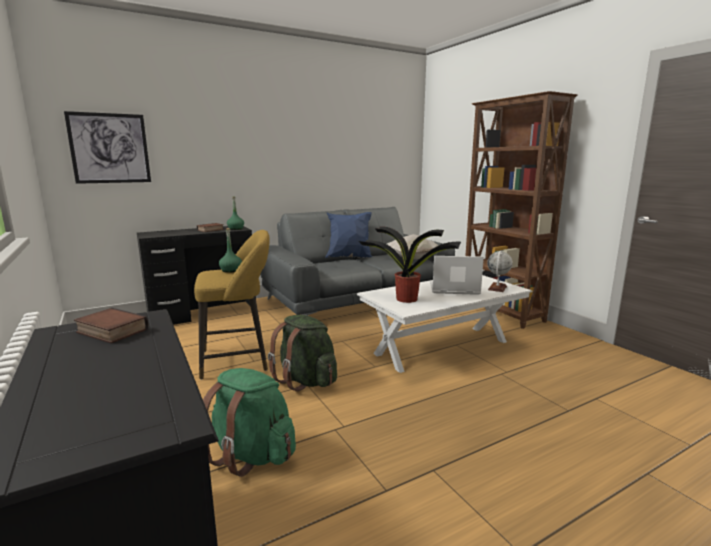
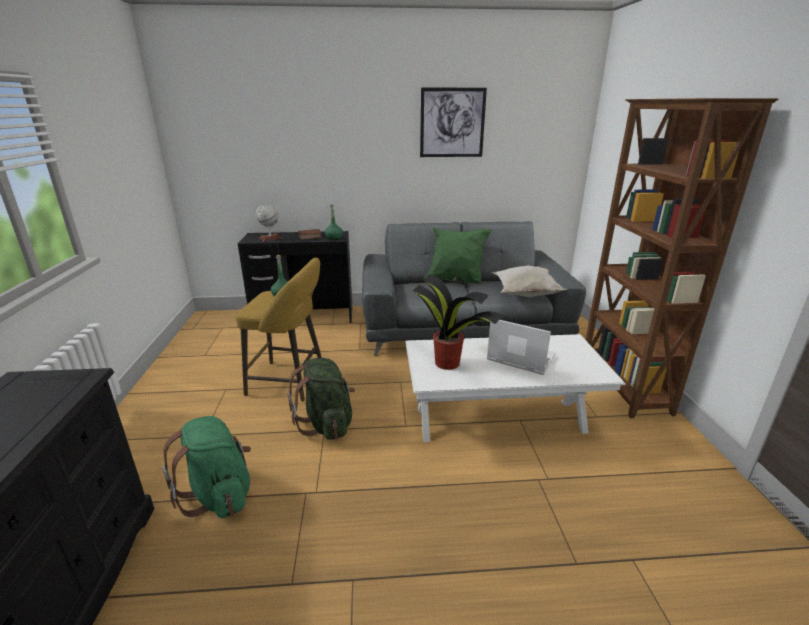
camera: 25 degrees right, 10 degrees up
(110, 148) = (223, 151): picture -> picture (452, 123)
(110, 331) = (39, 391): book -> none
(349, 258) = (456, 281): blue pillow -> green pillow
(497, 288) = (578, 369): globe -> globe (270, 238)

